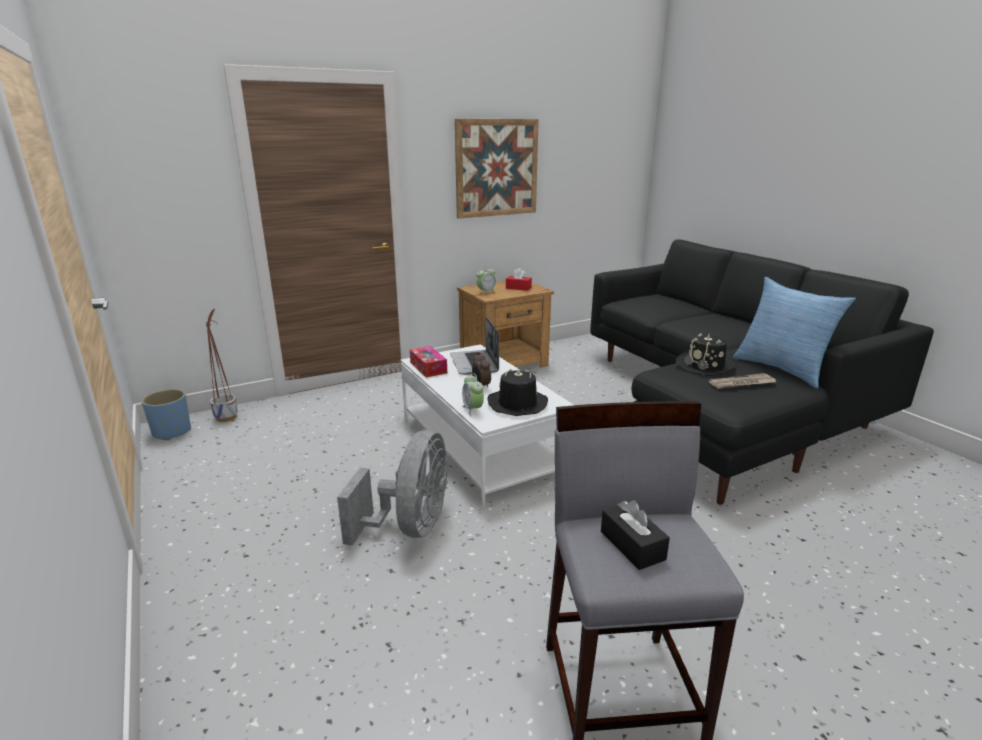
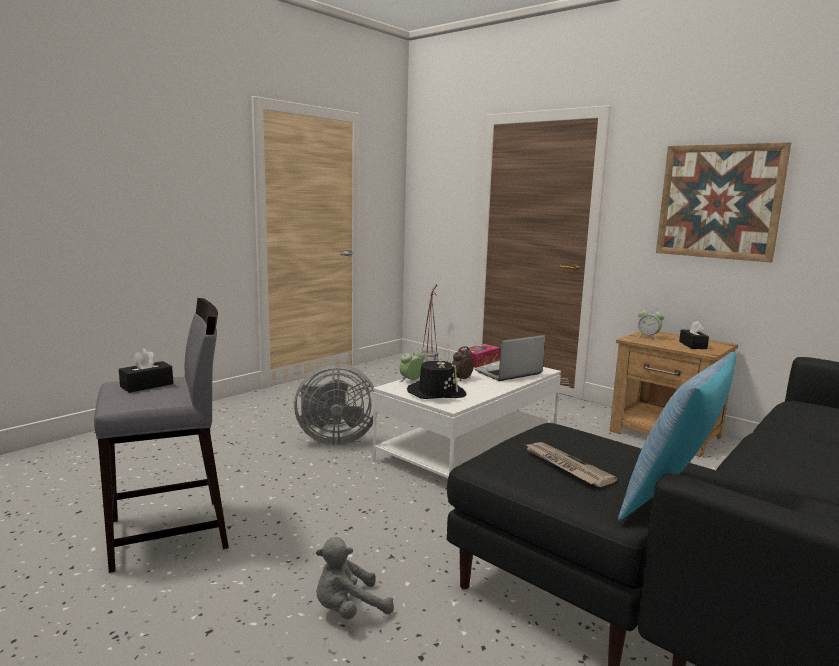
camera: 70 degrees right, 10 degrees down
(172, 432) = (398, 360): blue planter -> none
(518, 288) = (692, 345): red tissue box -> black tissue box
(706, 366) = (603, 447): black hat -> none
(754, 565) = (348, 610): none -> grey plush toy

